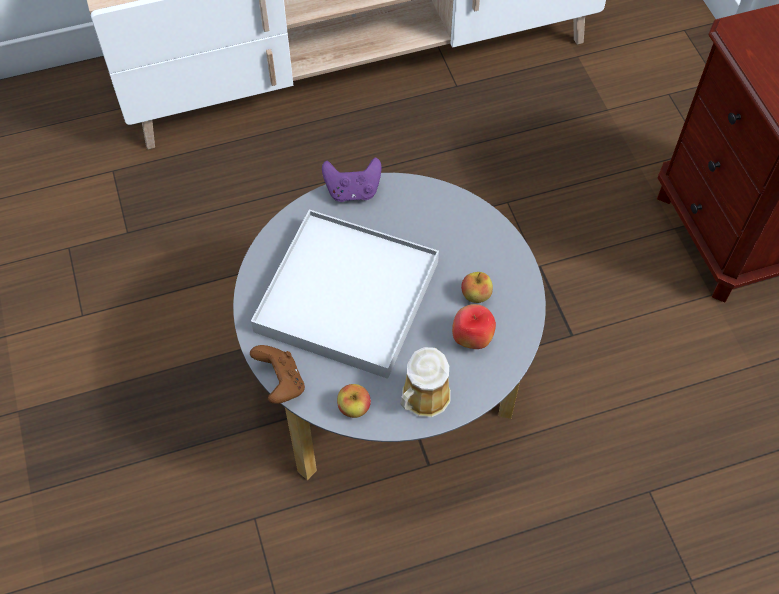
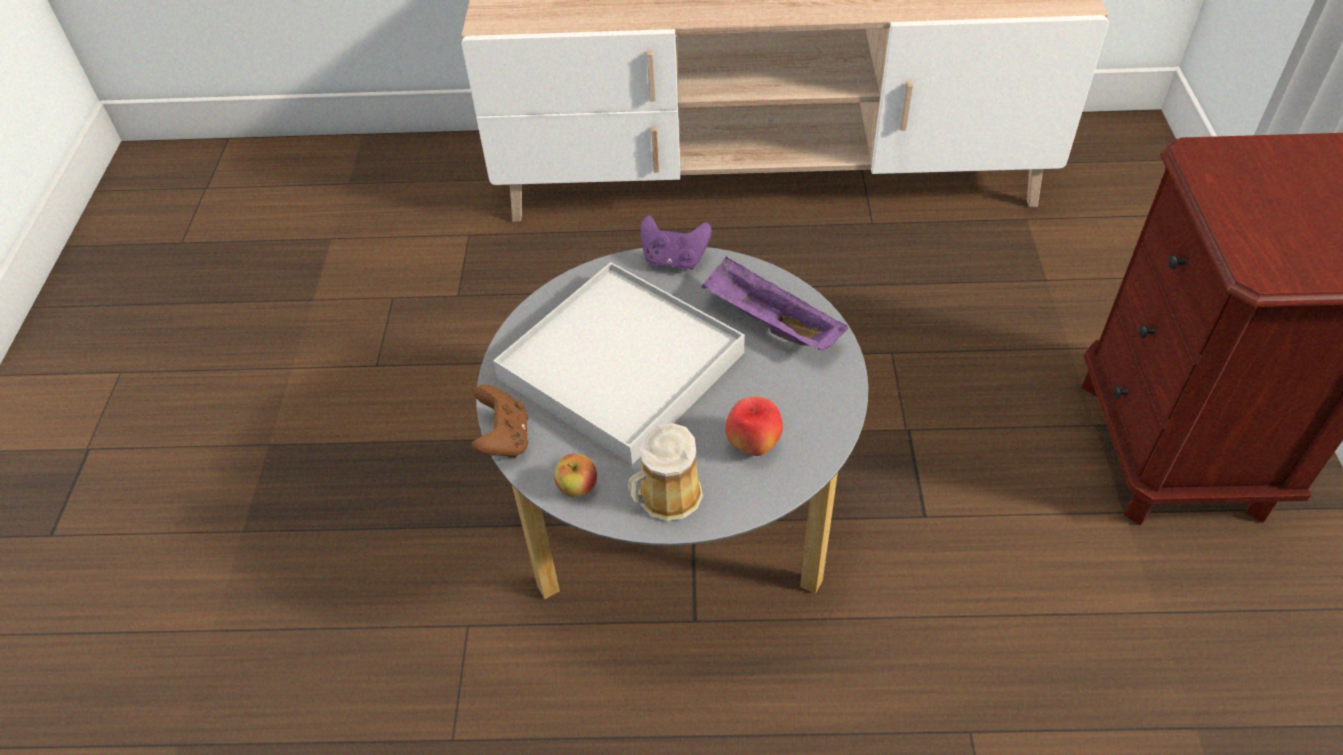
camera: 20 degrees right, 10 degrees down
(447, 232) = (768, 323): none -> purple tray
(475, 295) = (777, 398): apple -> none

